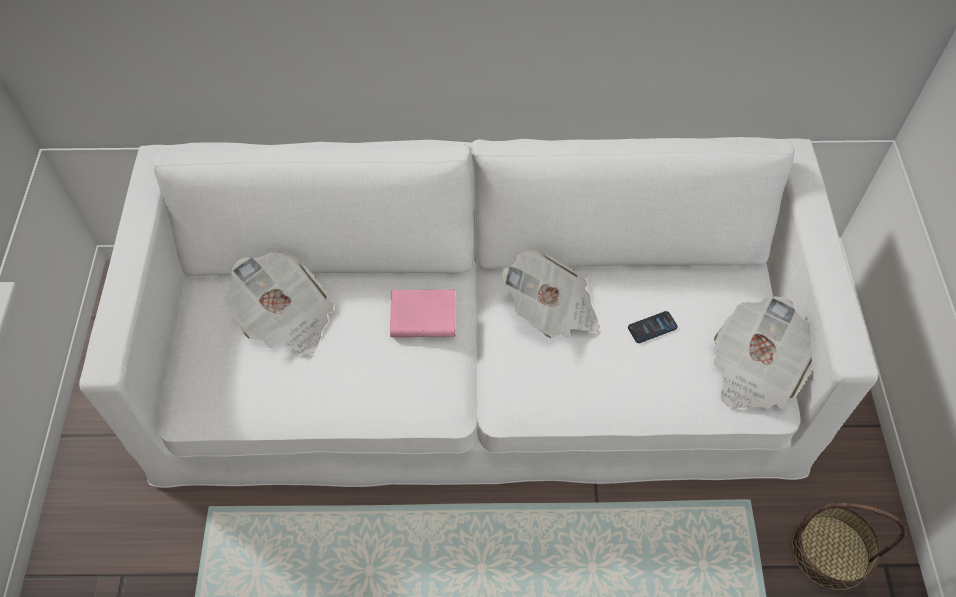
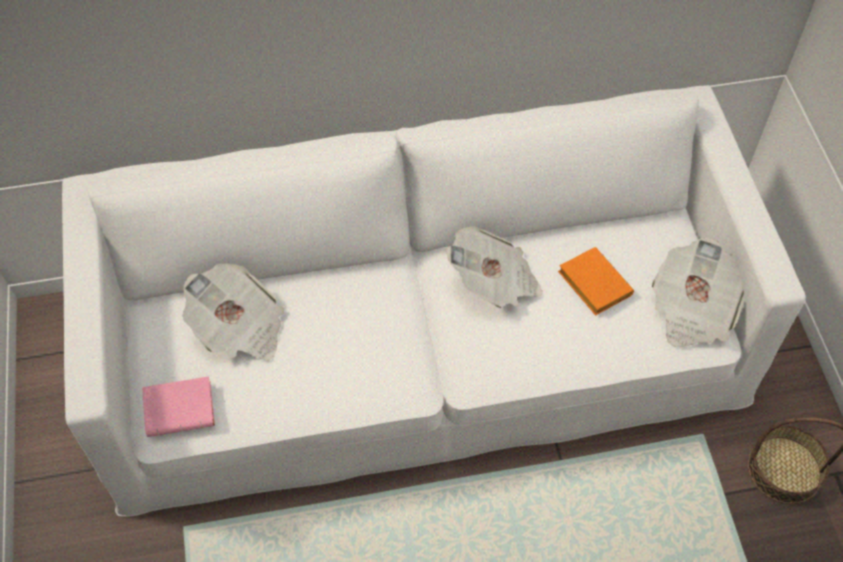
camera: 10 degrees left, 0 degrees up
(425, 316) = (374, 305): pink book -> pink book (182, 408)
(652, 327) = (591, 284): phone -> orange book

